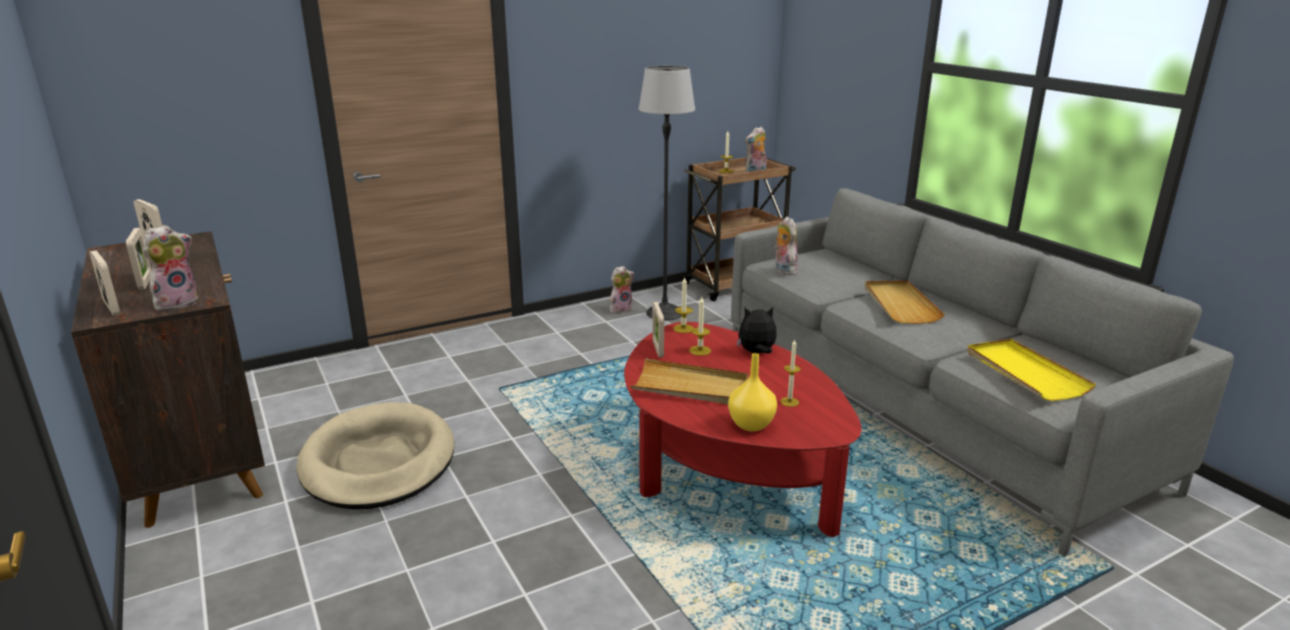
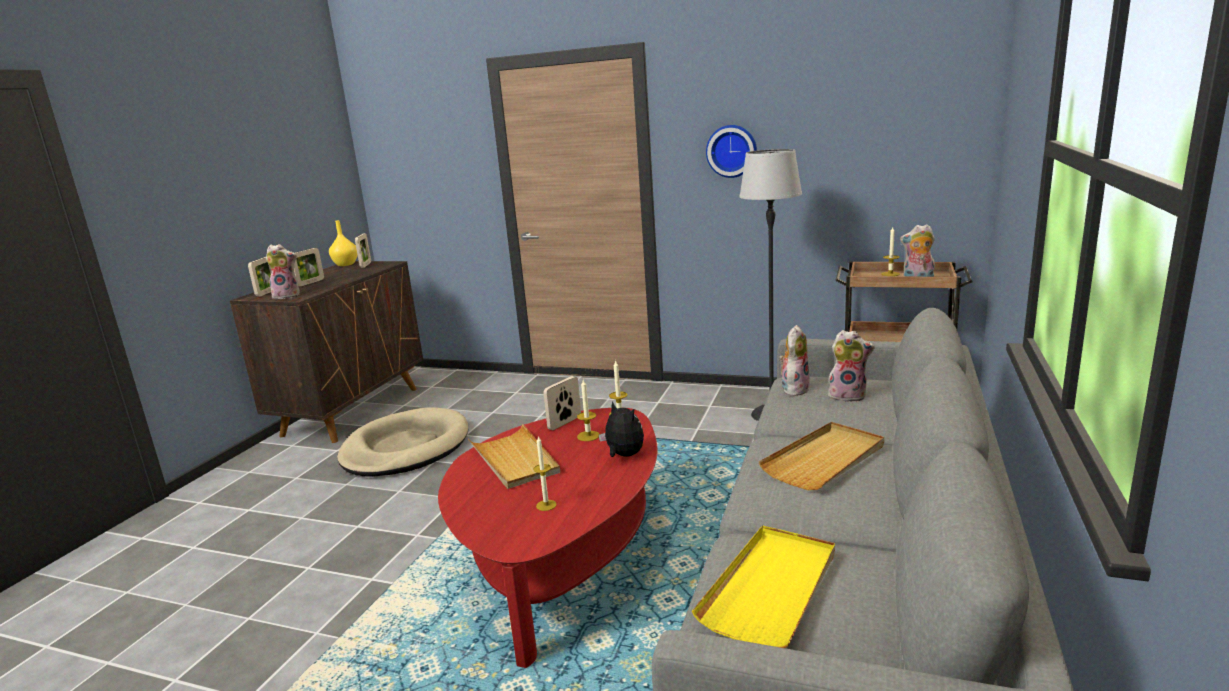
camera: 50 degrees right, 5 degrees down
(589, 67) = (732, 151): none -> wall clock
(620, 309) = (740, 399): plush toy -> plush toy (848, 396)
(750, 424) = (479, 507): yellow vase -> yellow vase (345, 264)

